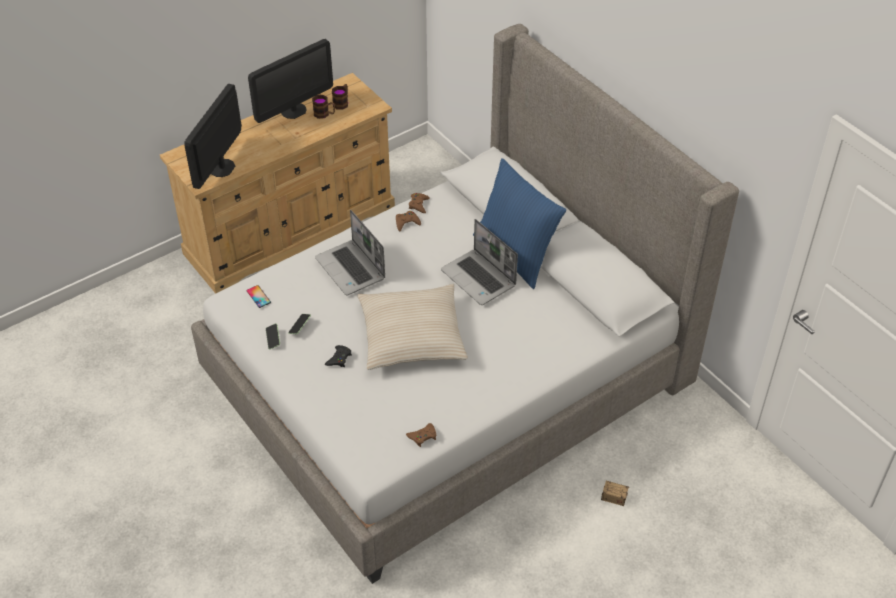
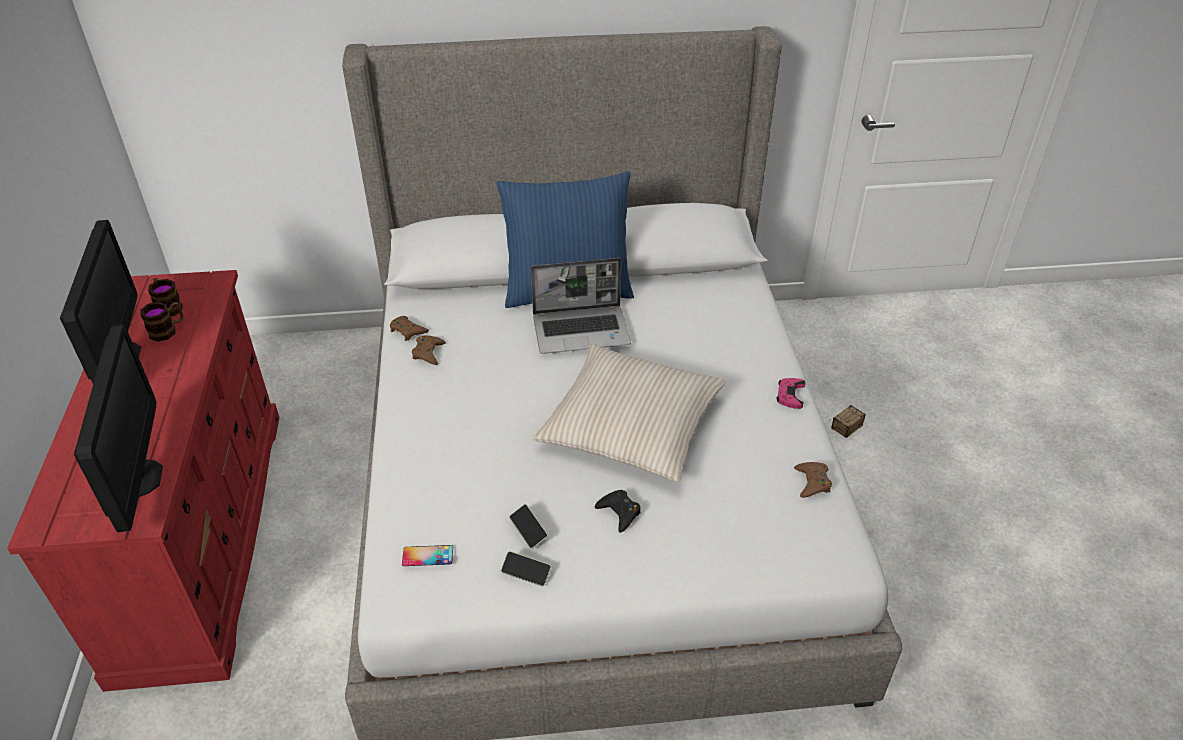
camera: 60 degrees left, 5 degrees down
(222, 168) = (139, 478): monitor -> monitor turned 150 degrees counterclockwise
(291, 229) = (202, 535): beige dresser -> red dresser
(351, 269) = (465, 433): laptop -> none
(496, 401) = (790, 395): none -> pink game controller

